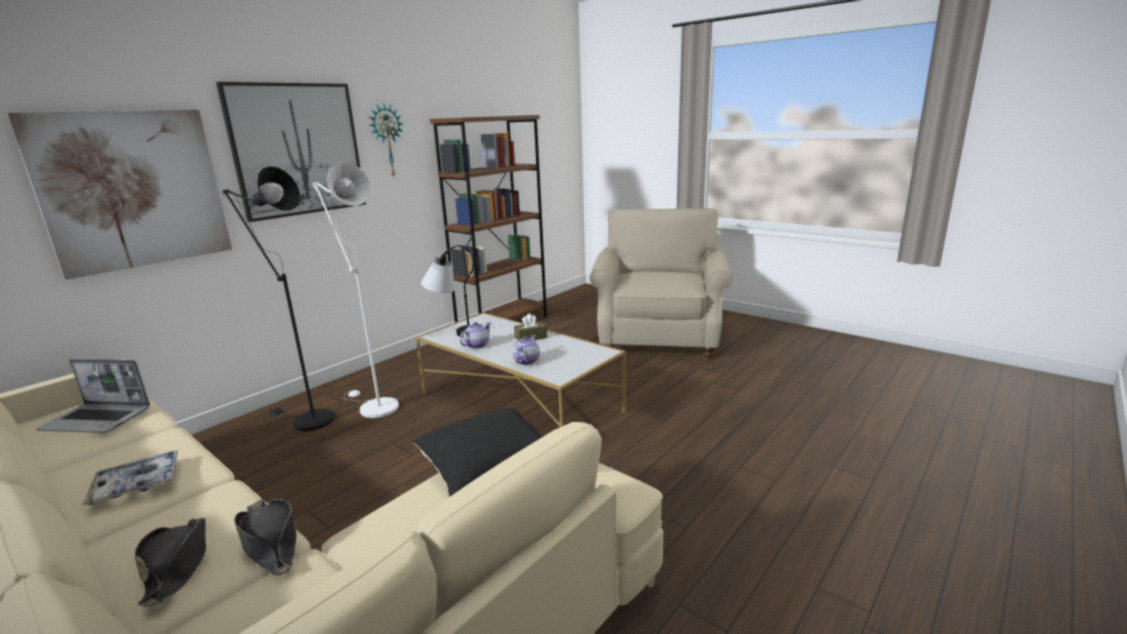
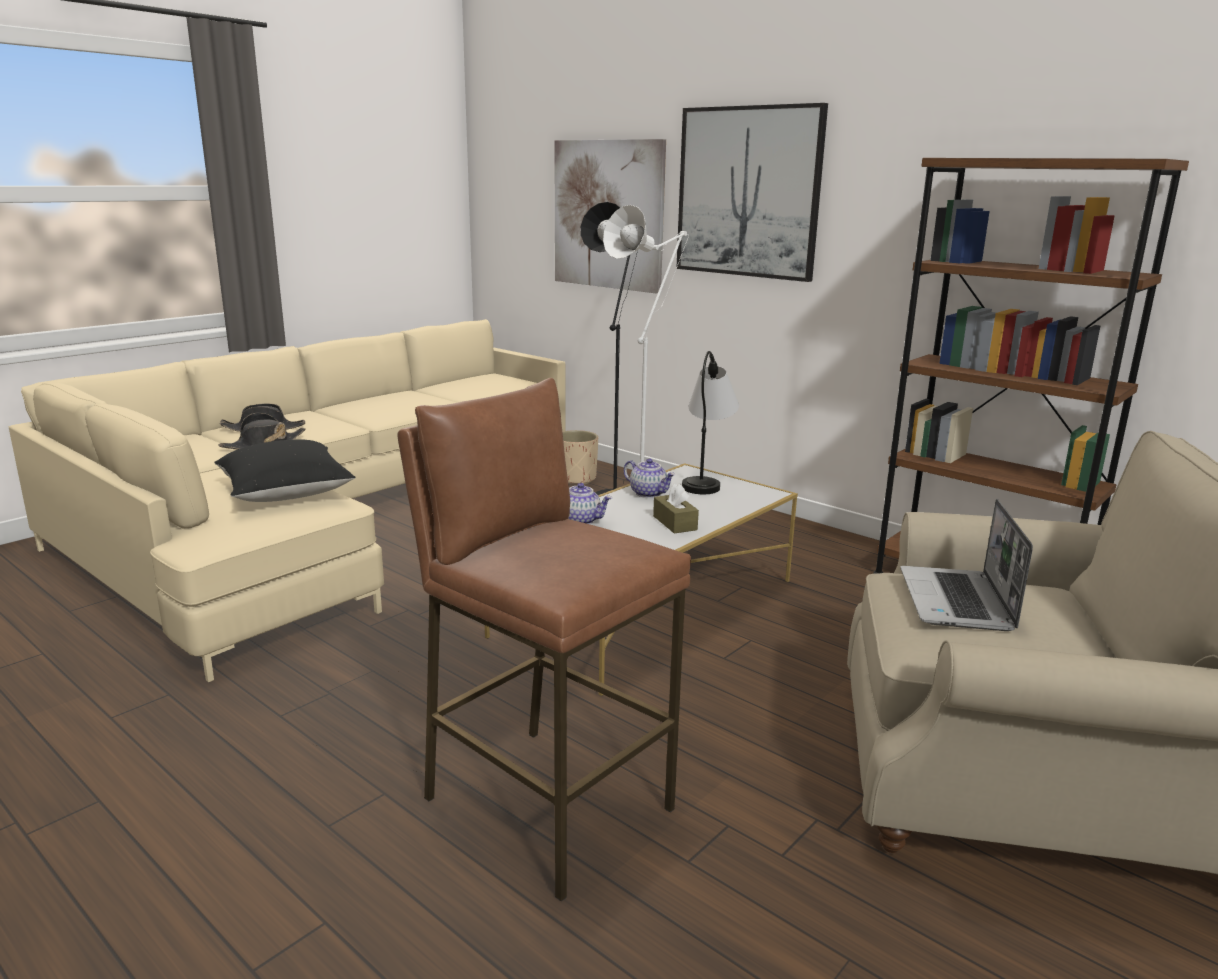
camera: 90 degrees right, 0 degrees up
(98, 419) = (488, 386): laptop -> laptop (957, 601)
(137, 484) = (375, 408): tray -> none
(242, 442) = (576, 478): none -> beige planter
(387, 141) = (873, 192): wall clock -> none
(721, 420) = (547, 803): none -> brown stool

